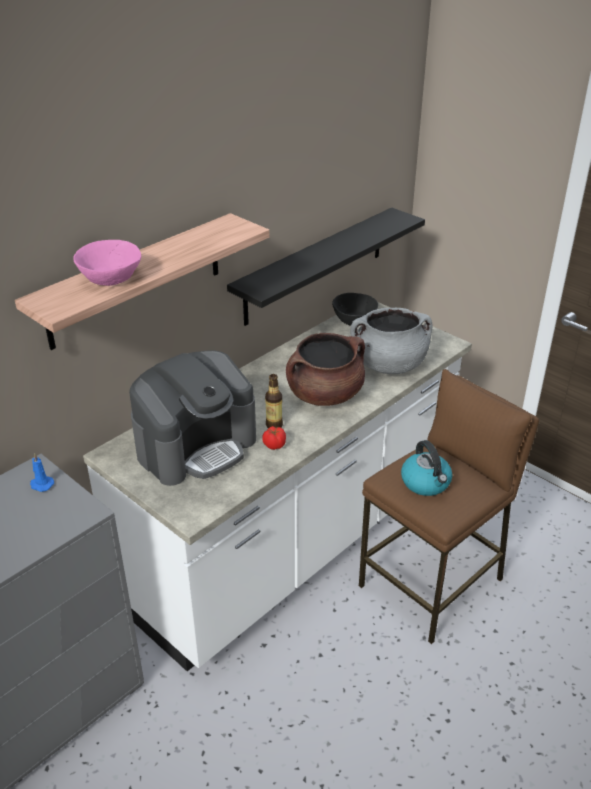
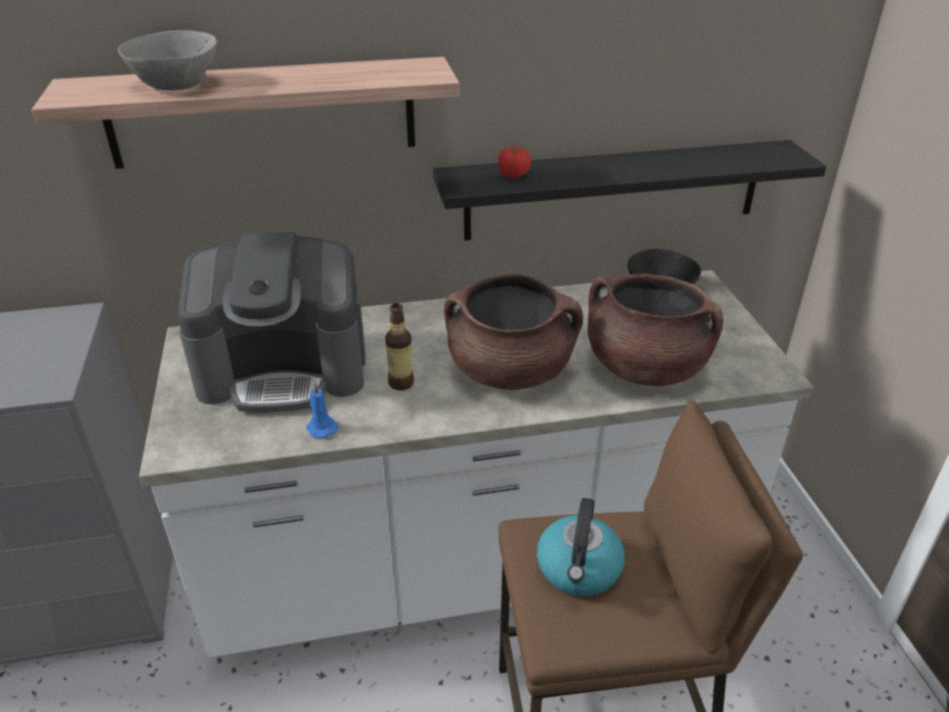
camera: 35 degrees right, 0 degrees up
(41, 484) = (56, 335): blue candle -> blue candle (321, 427)
(110, 279) = (175, 85): pink bowl -> grey bowl
(274, 445) = (371, 408): tomato -> tomato (513, 174)
(389, 365) = (644, 368): grey cooking pot -> brown cooking pot

